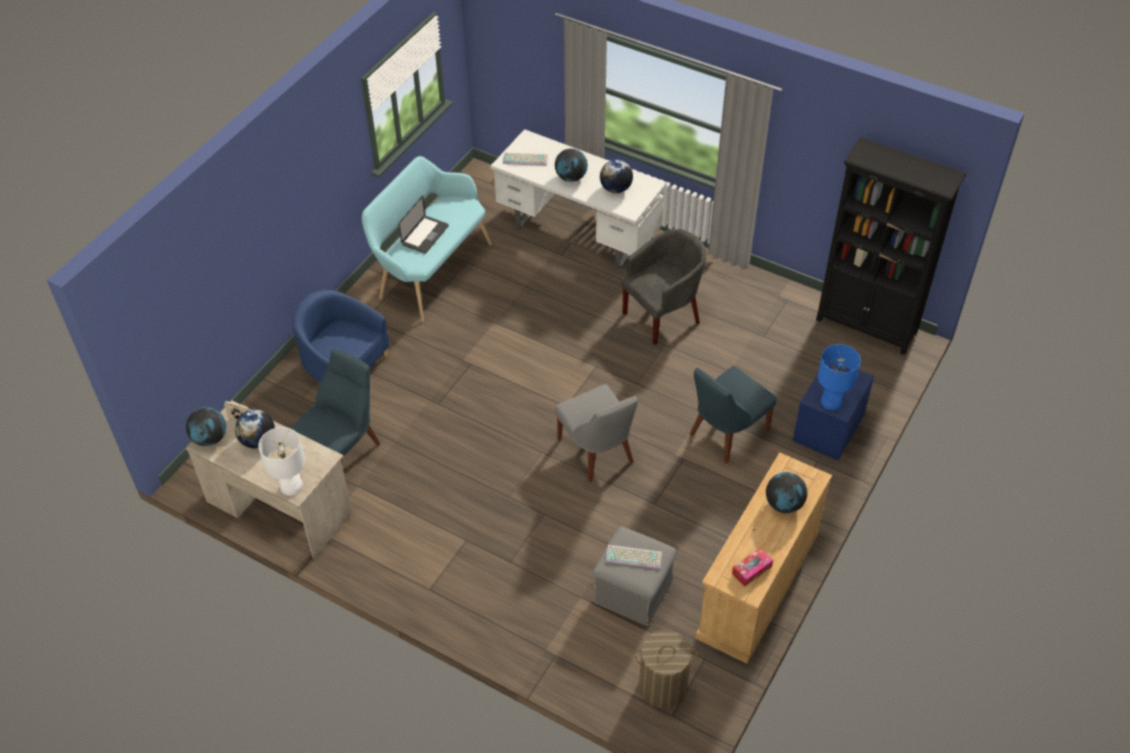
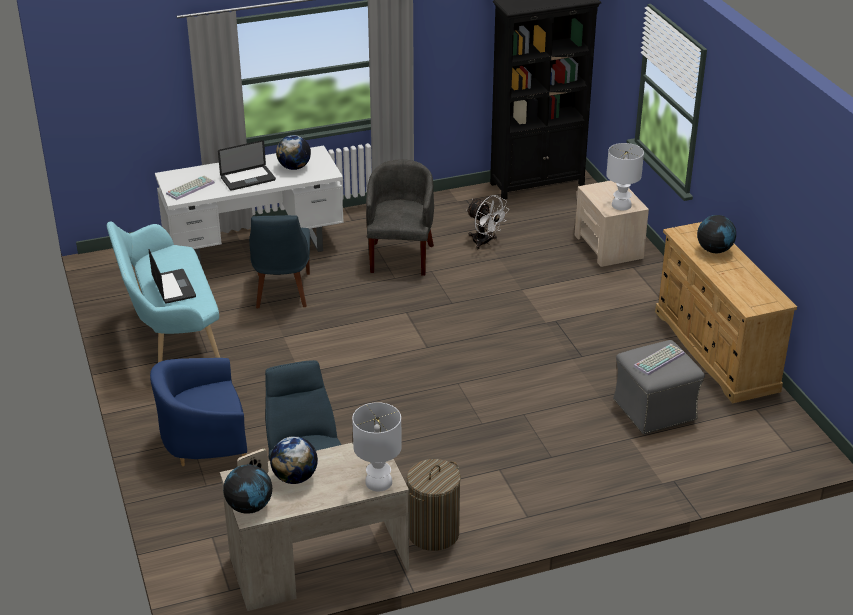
camera: 50 degrees left, 15 degrees down
(571, 177) = (248, 179): globe -> laptop
(597, 453) = (496, 357): grey chair -> none
(662, 686) = (761, 442): laundry basket -> laundry basket (433, 533)
(726, 434) = (556, 290): blue chair -> blue chair (282, 292)
(740, 349) = (485, 242): none -> white fan
(751, 570) = (759, 292): tissue box -> none
(828, 427) = (608, 246): blue nightstand -> beige nightstand
(831, 401) = (620, 205): blue table lamp -> white table lamp

